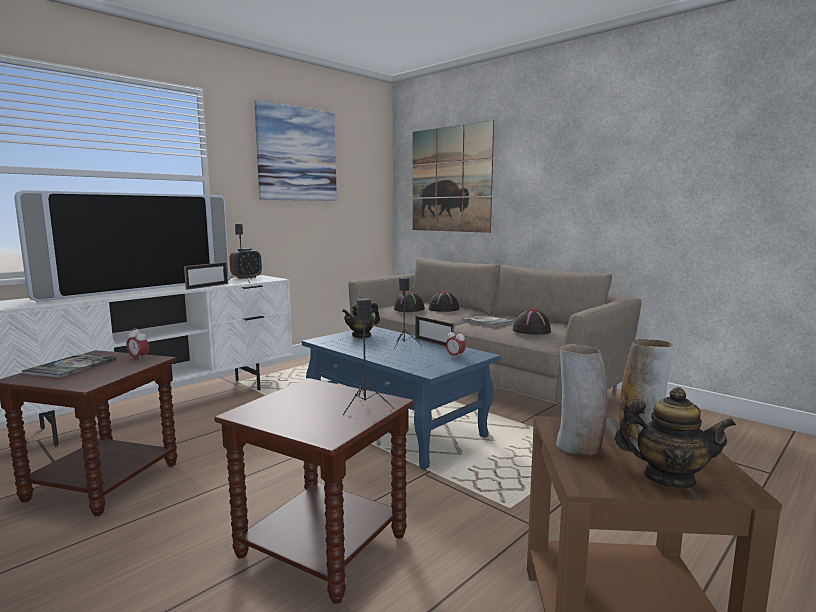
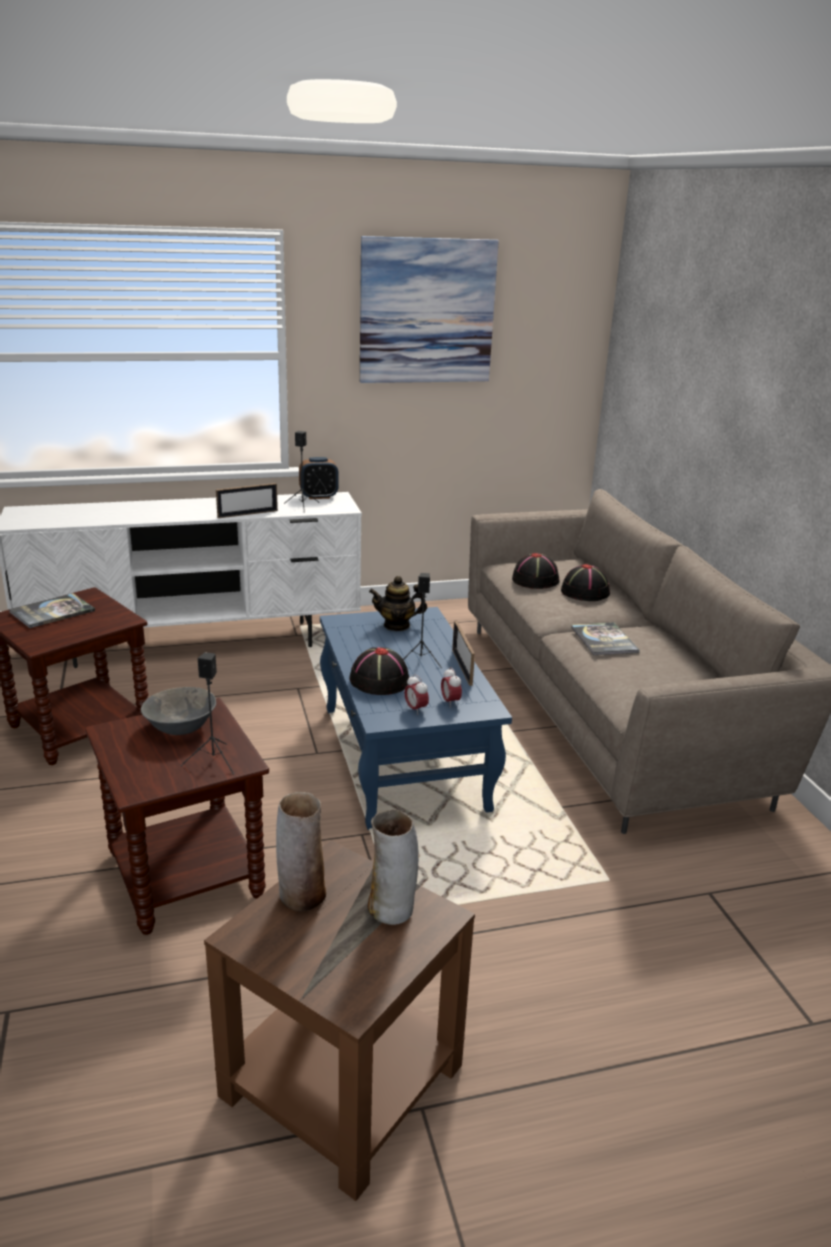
camera: 30 degrees right, 15 degrees up
(138, 358) = (114, 614): alarm clock -> alarm clock (415, 709)
(140, 288) = (177, 504): television -> none
(305, 396) = (181, 727): none -> grey bowl
(450, 179) = (669, 369): picture -> none
(531, 331) = (634, 680): black hat -> black hat (378, 680)
(668, 478) = (315, 966): teapot -> none

